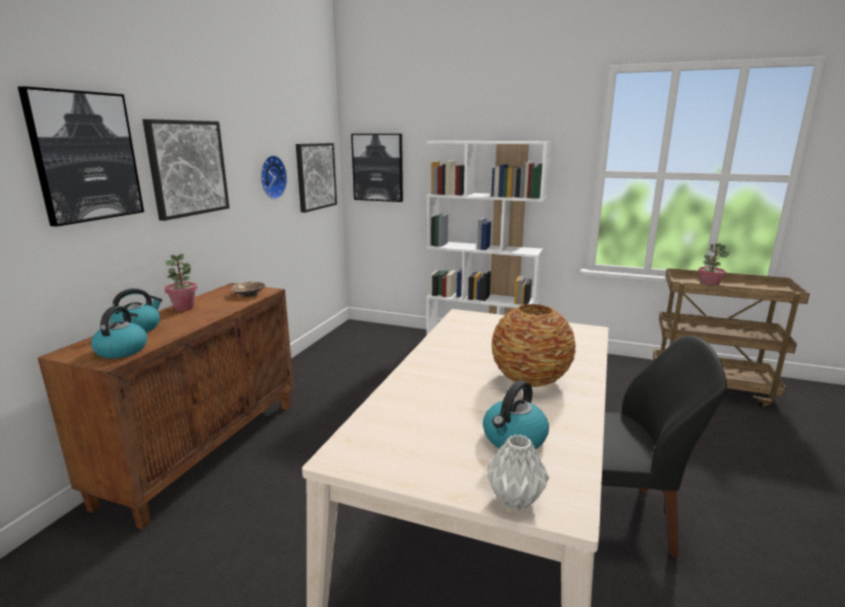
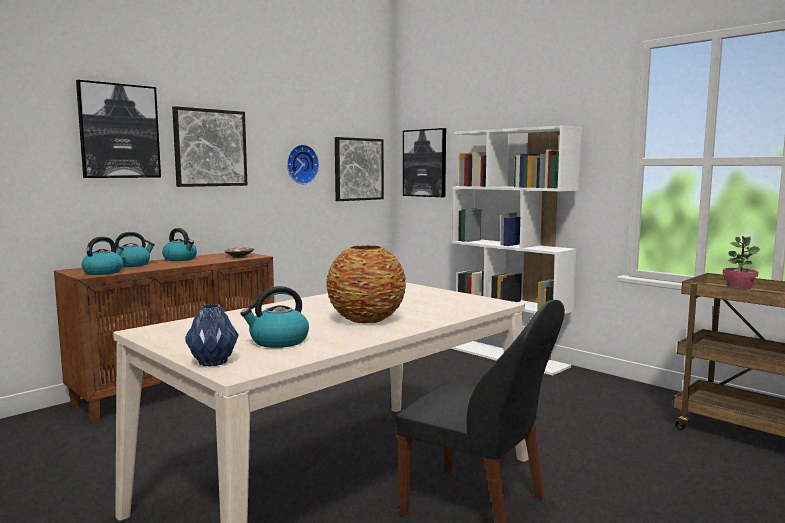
camera: 25 degrees right, 10 degrees down
(184, 308) = (180, 259): potted plant -> kettle
(514, 500) = (212, 362): grey vase -> blue vase

